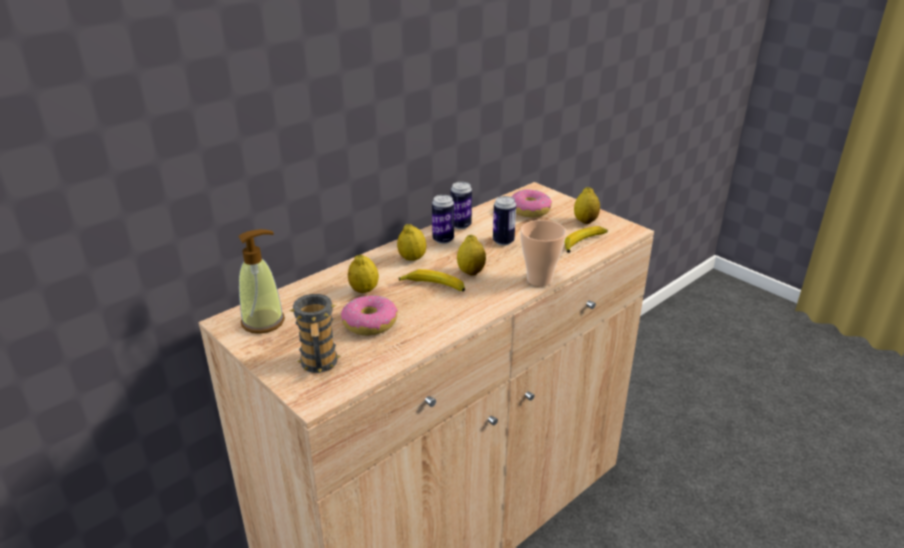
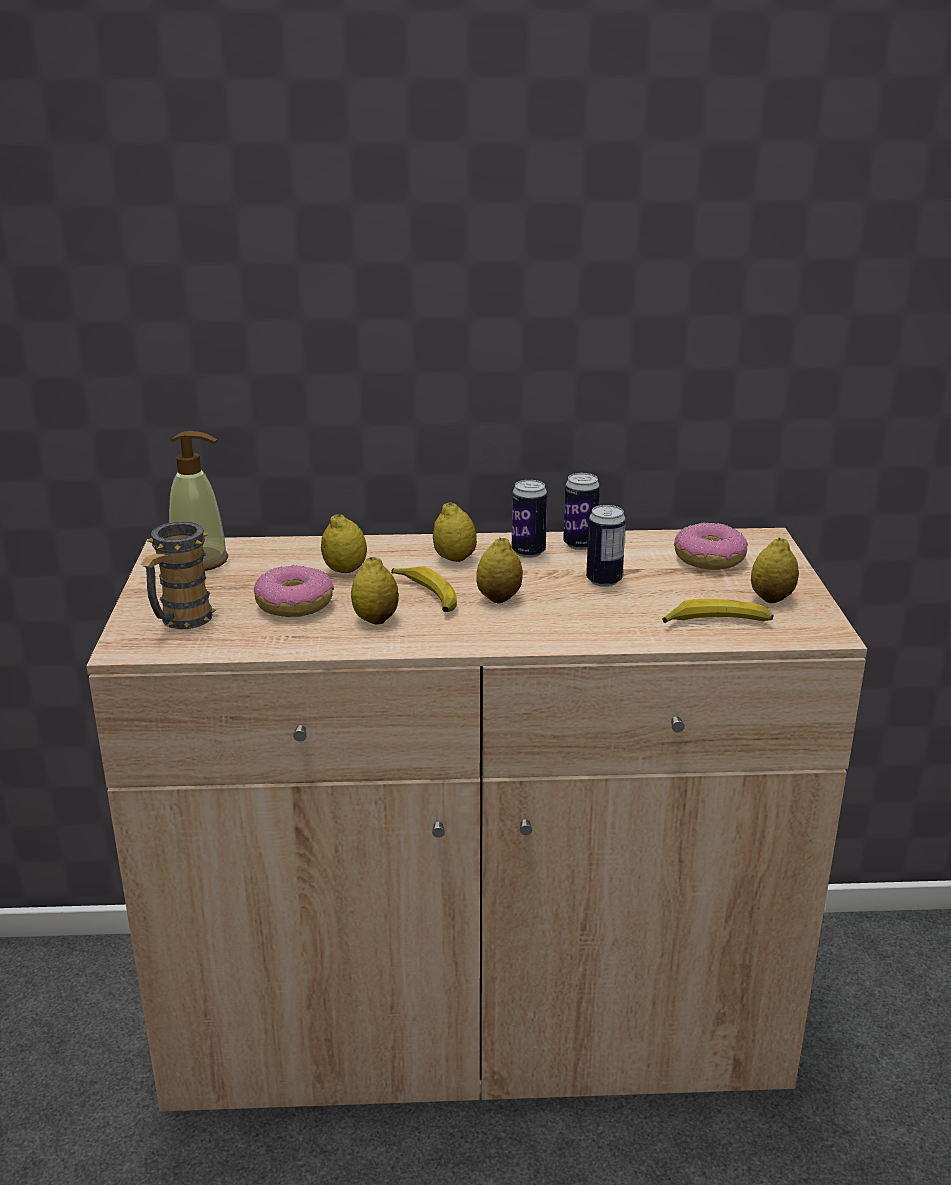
camera: 40 degrees right, 5 degrees down
(429, 312) = (375, 619): none -> lemon
(539, 280) = (572, 640): cup -> none

